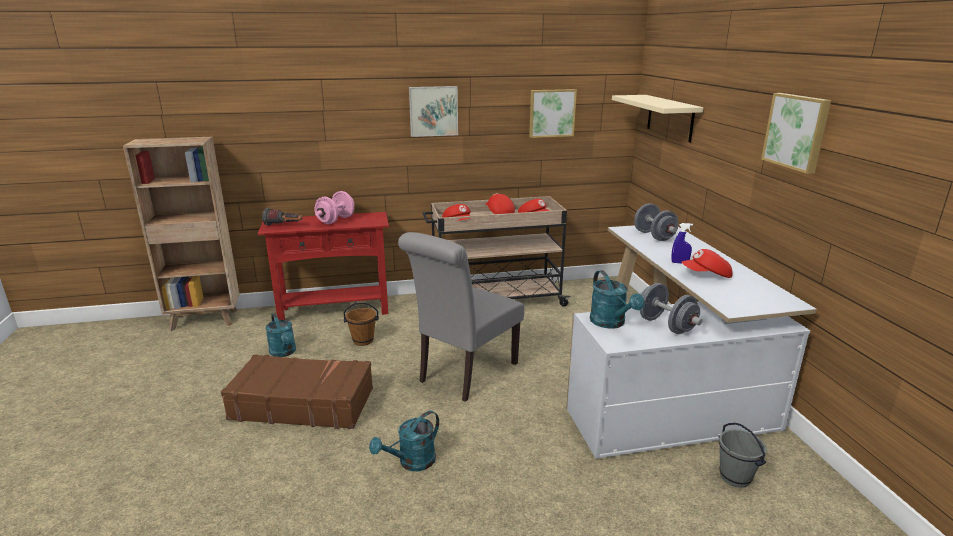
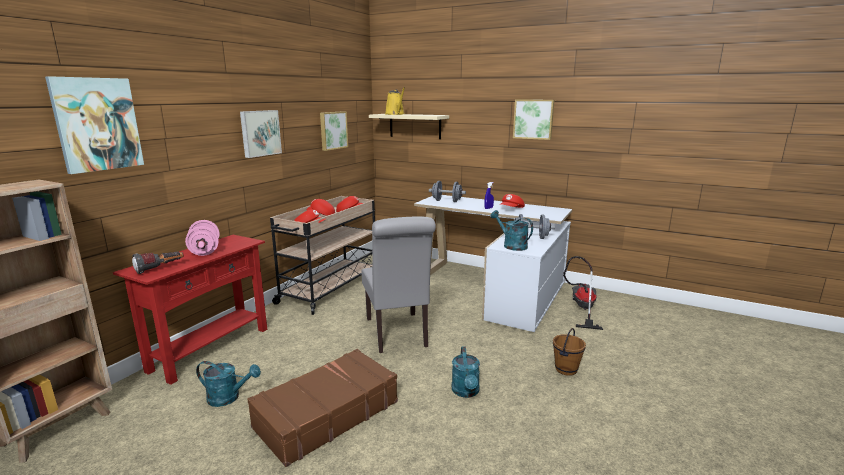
camera: 50 degrees left, 5 degrees down
(261, 96) = (97, 124): none -> picture
(363, 341) = (285, 354): brown bucket -> brown bucket (566, 369)
(611, 323) = (511, 245): turquoise watering can -> turquoise watering can turned 150 degrees counterclockwise
(643, 98) = (395, 114): none -> yellow watering can
(735, 477) = (581, 308): grey bucket -> vacuum cleaner

